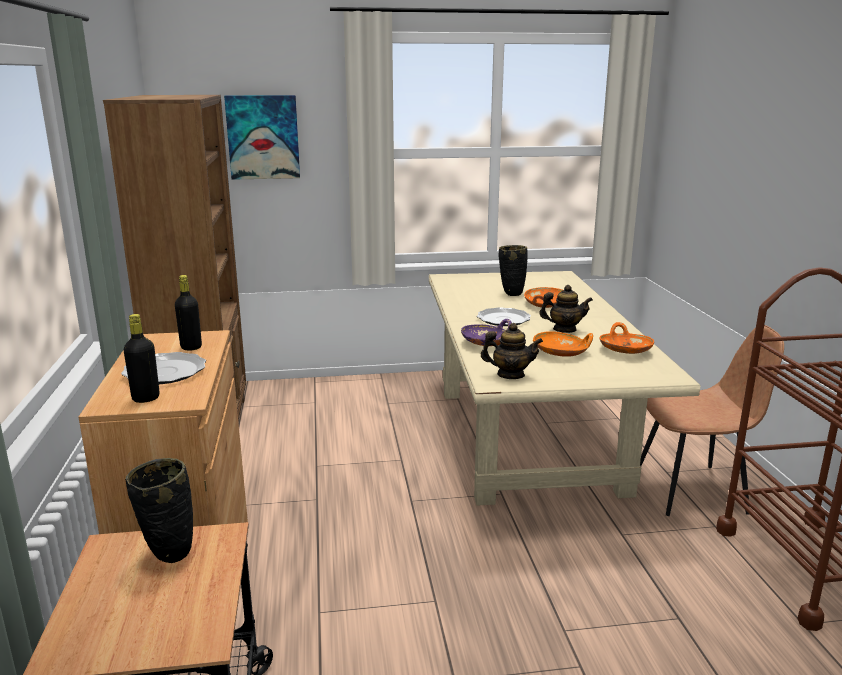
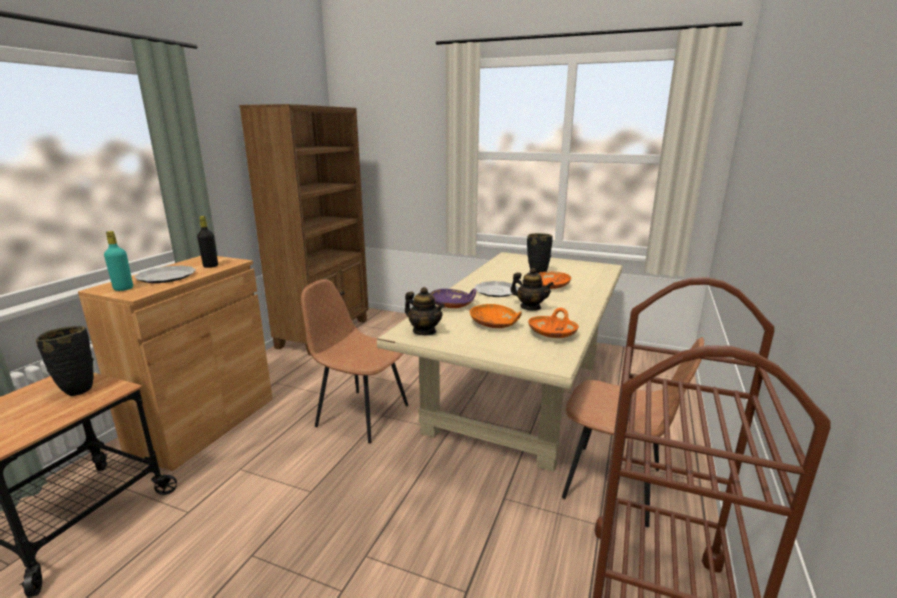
camera: 30 degrees right, 0 degrees up
(146, 398) = (123, 288): black bottle -> turquoise bottle
(263, 137) = (395, 140): picture -> none
(386, 508) = (361, 415): none -> brown chair

